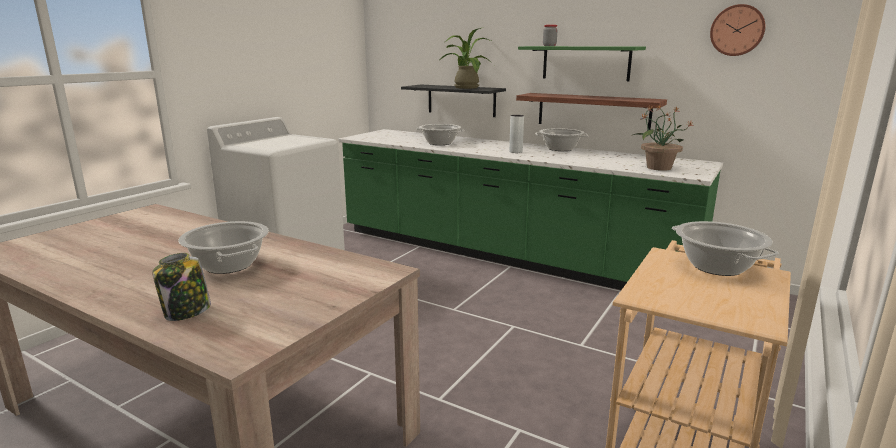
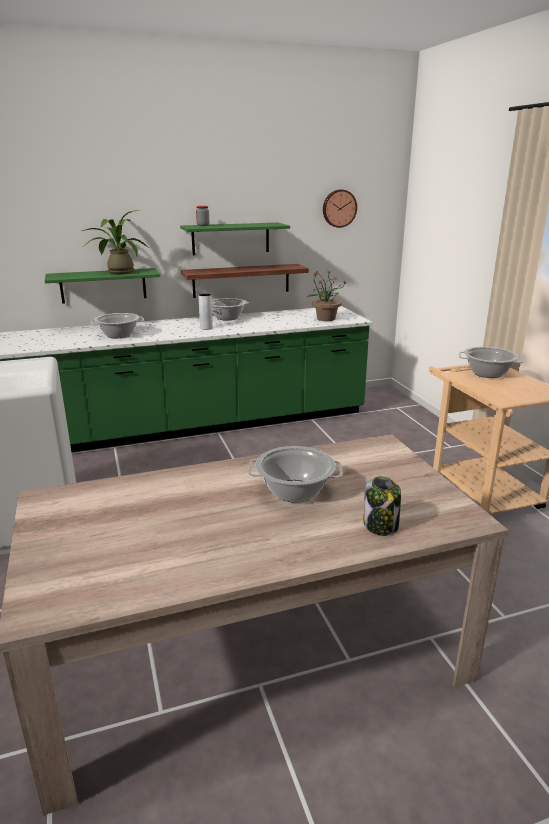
camera: 50 degrees left, 5 degrees up
(461, 100) = (103, 285): black shelf -> green shelf

